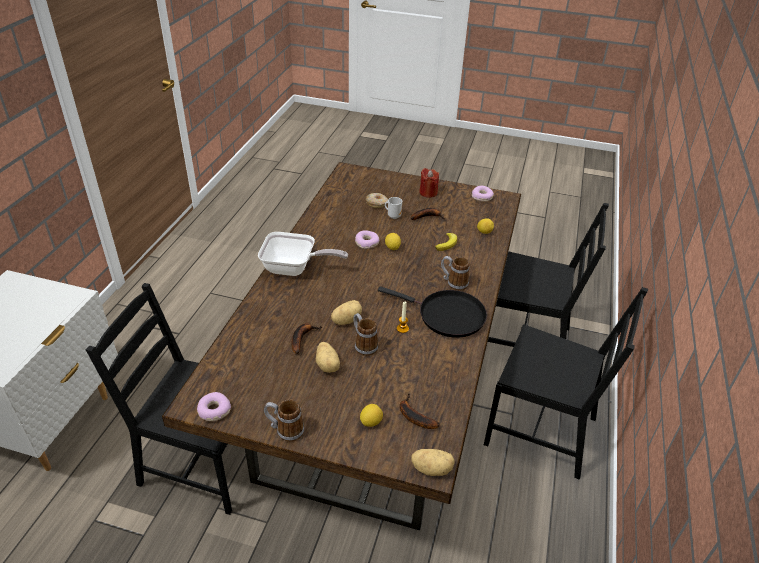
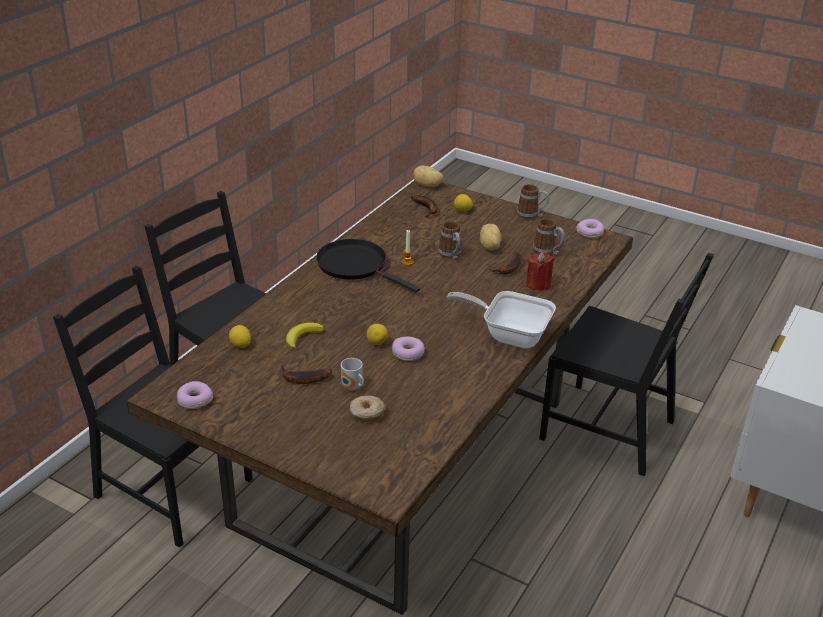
camera: 165 degrees left, 5 degrees down
(346, 320) = (462, 276): potato -> none
(428, 192) = (273, 422): red candle -> red candle (538, 284)
(453, 283) = (327, 293): mug -> mug (548, 251)

